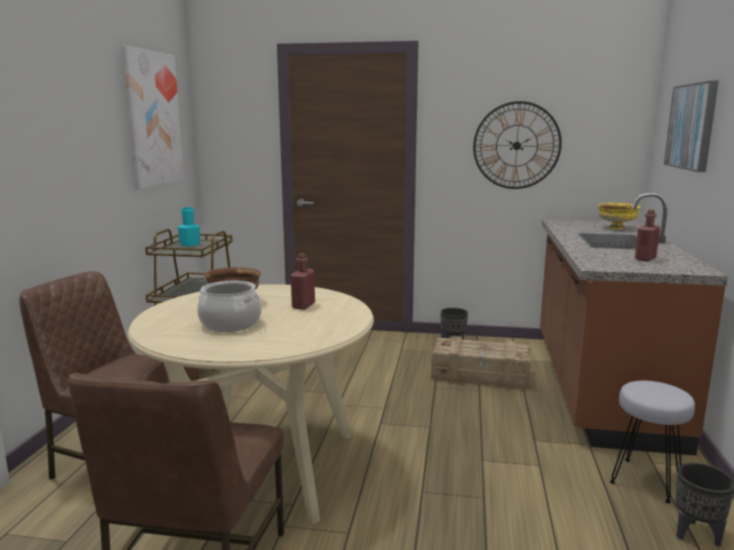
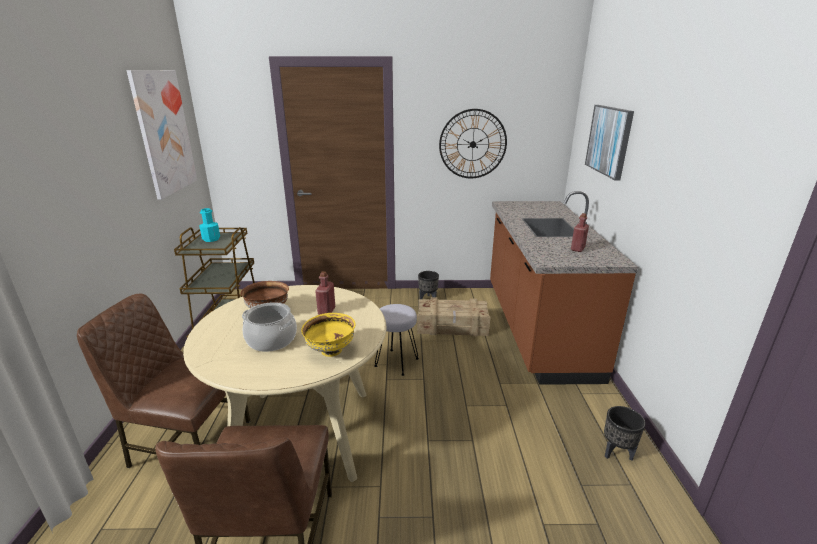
camera: 10 degrees left, 10 degrees up
(616, 228) = (548, 210): yellow bowl -> yellow bowl (331, 351)
(645, 480) = (578, 409): grey stool -> grey stool (396, 362)

